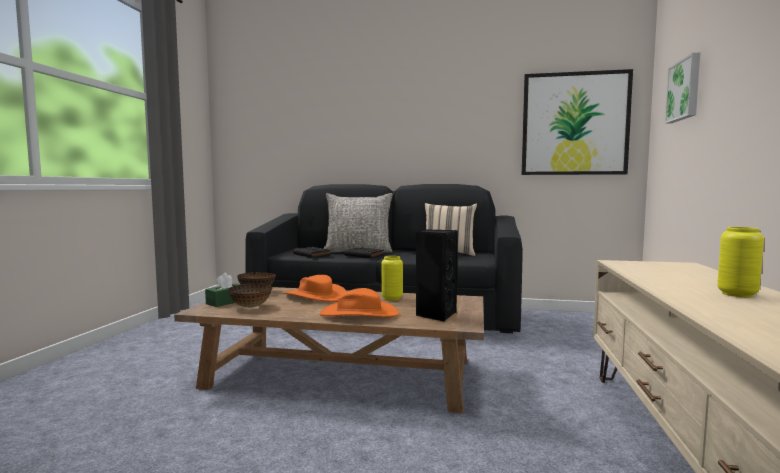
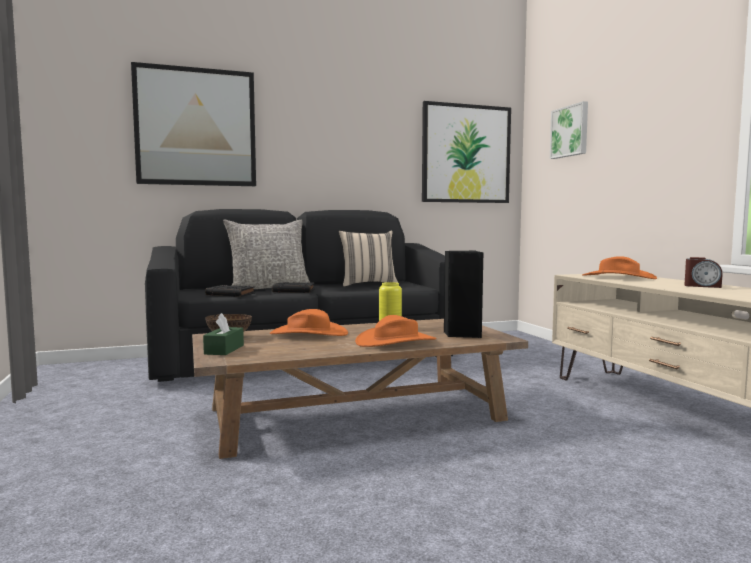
camera: 30 degrees left, 0 degrees up
(250, 307) = (267, 350): bowl -> none
(319, 119) = (196, 127): none -> picture
(665, 269) = (618, 277): none -> orange hat
(737, 294) = (702, 286): yellow vase -> alarm clock

